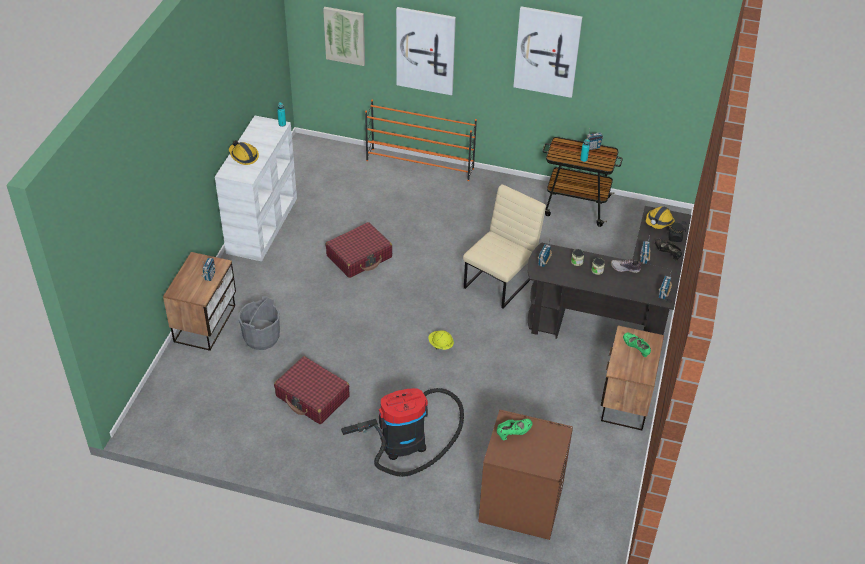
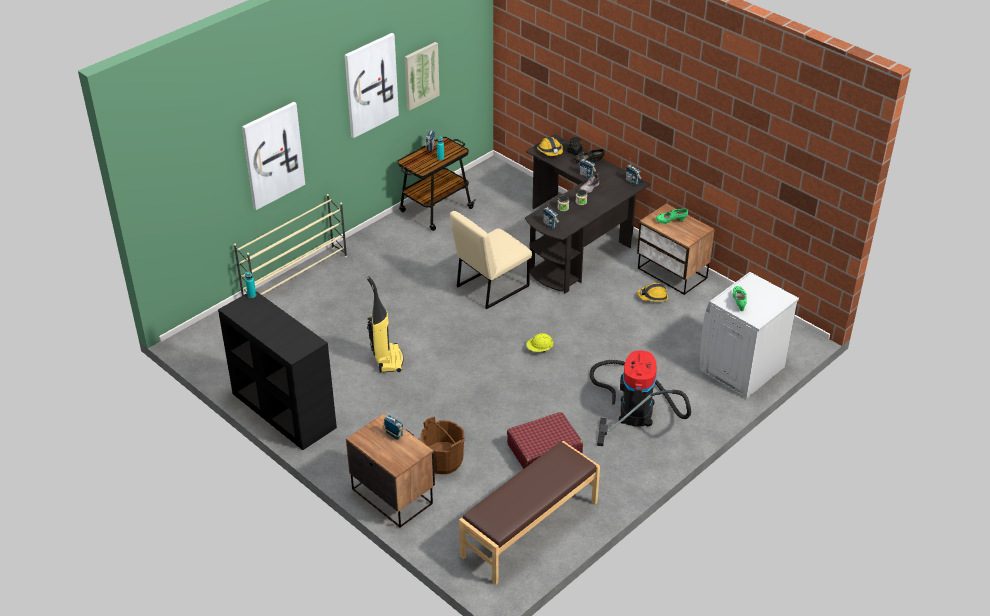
camera: 60 degrees left, 5 degrees down
(213, 423) = (530, 529): none -> brown bench
(243, 156) = (277, 335): hard hat -> hard hat (653, 297)
(261, 225) = (283, 411): white bookcase -> black bookcase
(261, 337) = (443, 461): grey bucket -> brown bucket
(345, 35) = (197, 192): picture -> picture (421, 75)
(359, 257) = (387, 359): red suitcase -> vacuum cleaner
(420, 165) = (296, 277): orange shoe rack -> beige shoe rack
(500, 281) = (490, 287): beige chair -> beige chair turned 105 degrees counterclockwise
(520, 504) = (741, 369): brown washing machine -> white washing machine

